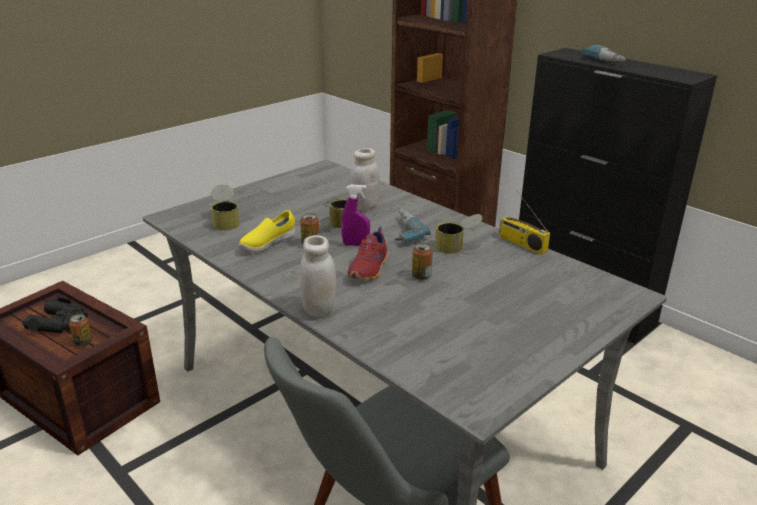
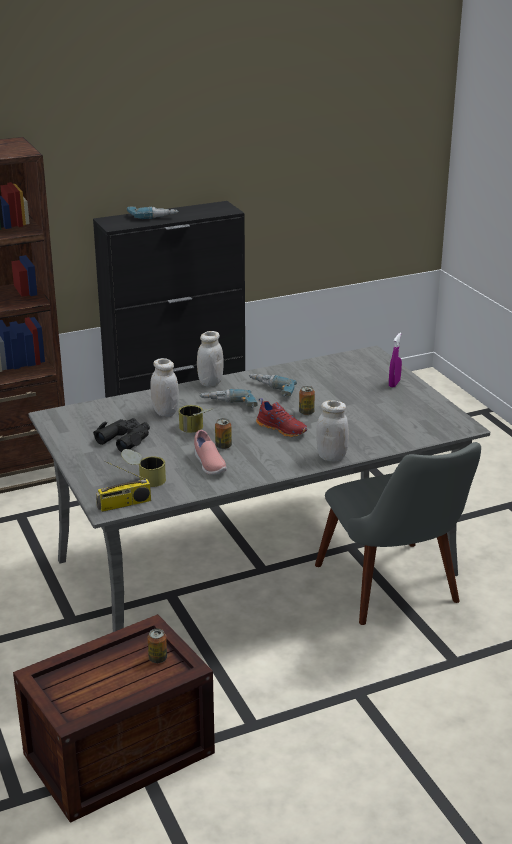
camera: 70 degrees left, 0 degrees up
(60, 323) = (107, 675): black binoculars -> black binoculars (125, 439)
(267, 244) = (209, 464): yellow shoe -> pink shoe
(355, 244) = (237, 428): purple spray bottle -> purple spray bottle (394, 384)
(447, 214) = (210, 382): none -> white jar
(457, 247) = (269, 390): can -> power drill
(521, 244) = (280, 368): radio -> radio (124, 504)

